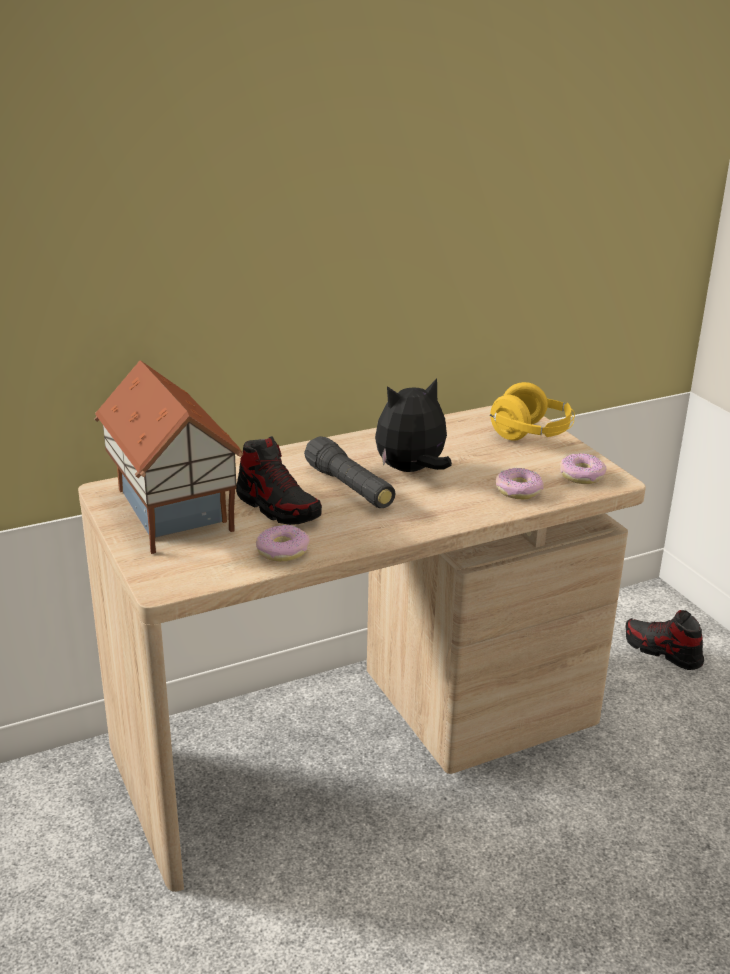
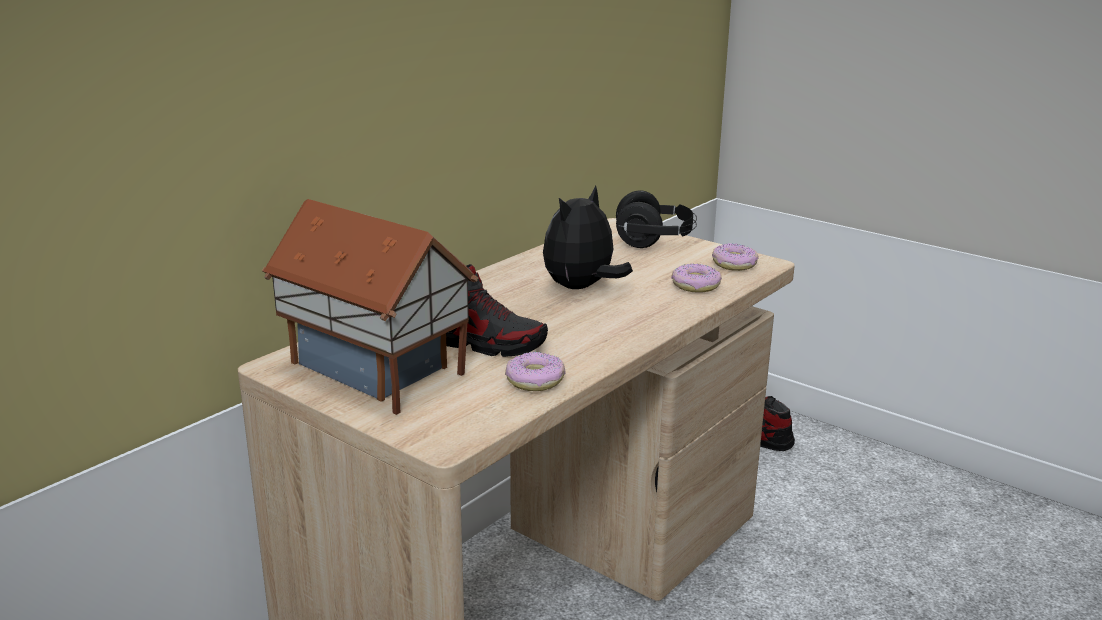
camera: 25 degrees left, 5 degrees down
(349, 487) = (538, 312): black flashlight -> none
(531, 435) = (655, 241): yellow headphones -> black headphones

